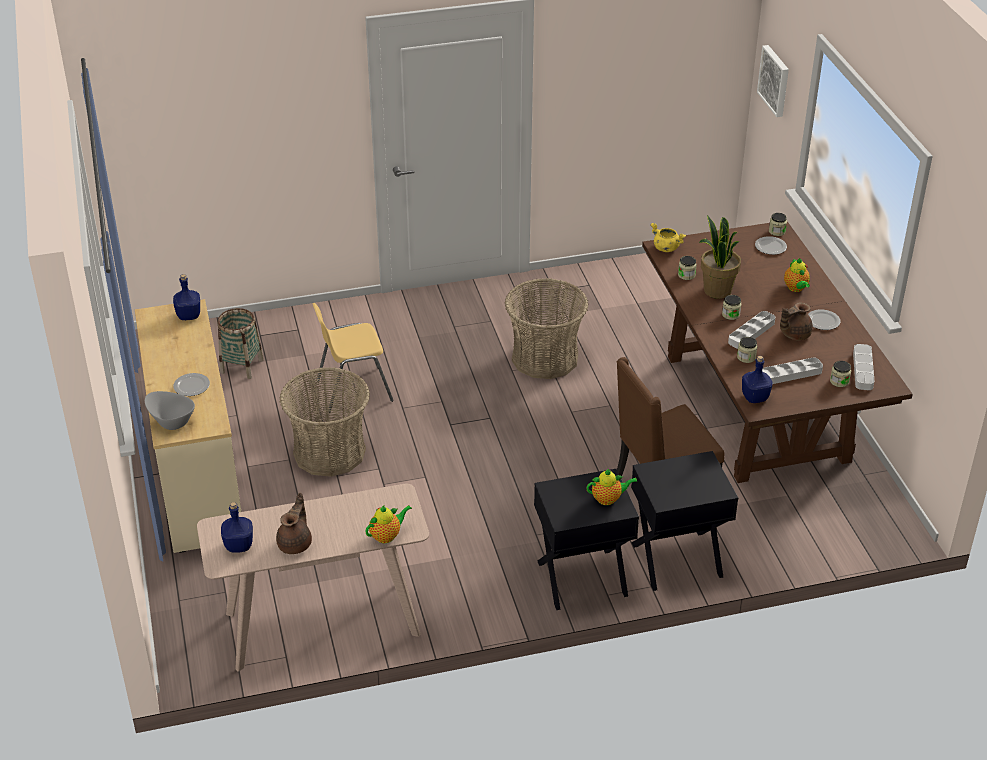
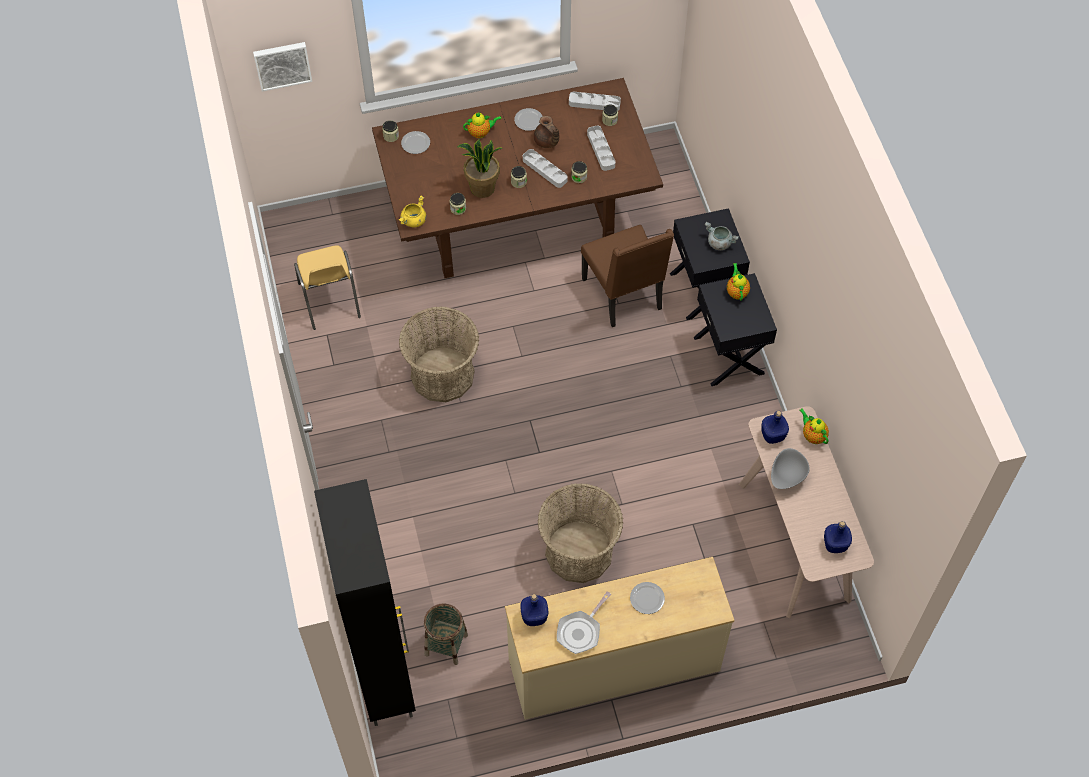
camera: 90 degrees left, 20 degrees up
(166, 343) = (581, 631): none -> frying pan
(171, 421) = (699, 609): grey bowl -> grey bowl (786, 477)
(217, 331) = (385, 677): none -> black cabinet
(296, 543) = (828, 501): brown teapot -> none
(353, 390) = (487, 537): yellow chair -> yellow chair (330, 301)
(681, 487) = (719, 243): none -> grey cooking pot
(754, 397) = (631, 177): blue bottle -> blue bottle (772, 436)

